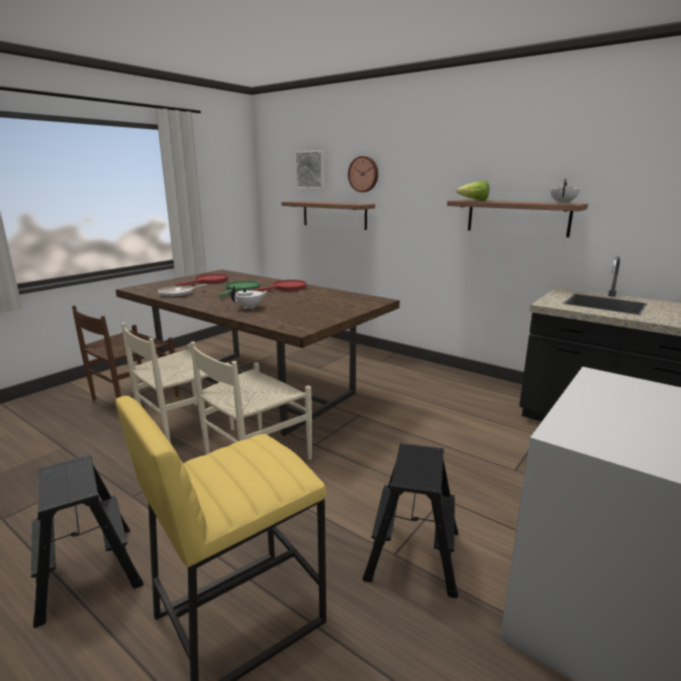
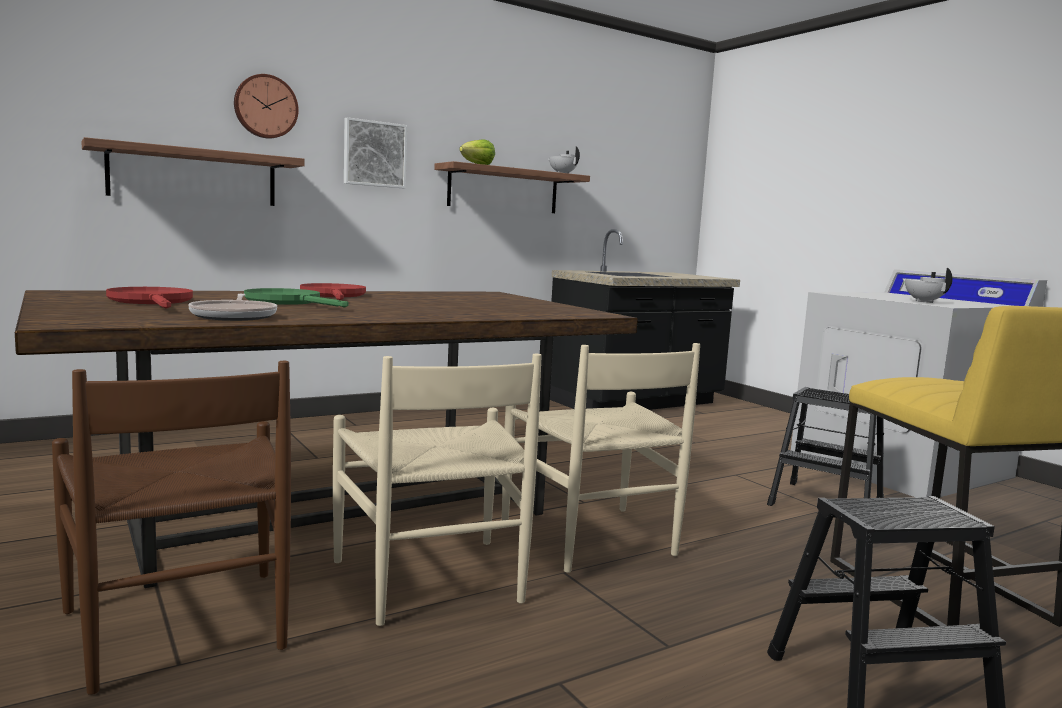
camera: 70 degrees left, 10 degrees down
(250, 307) = (443, 311): white teapot -> white teapot (924, 302)
(311, 170) = (125, 79): picture -> picture (374, 154)

